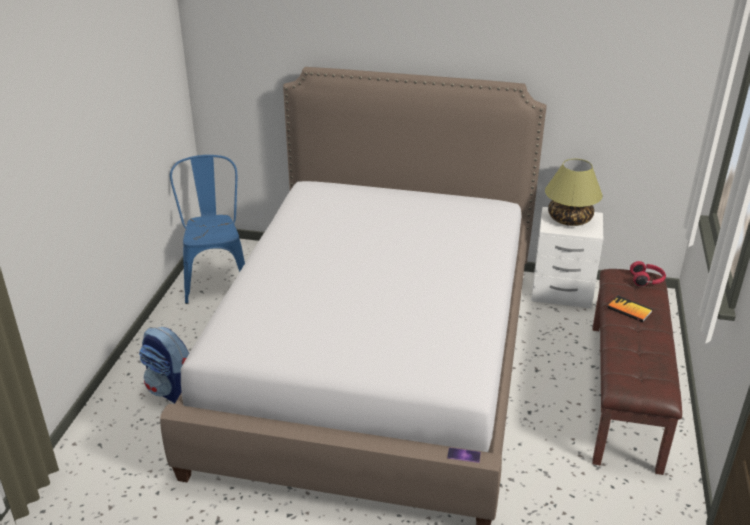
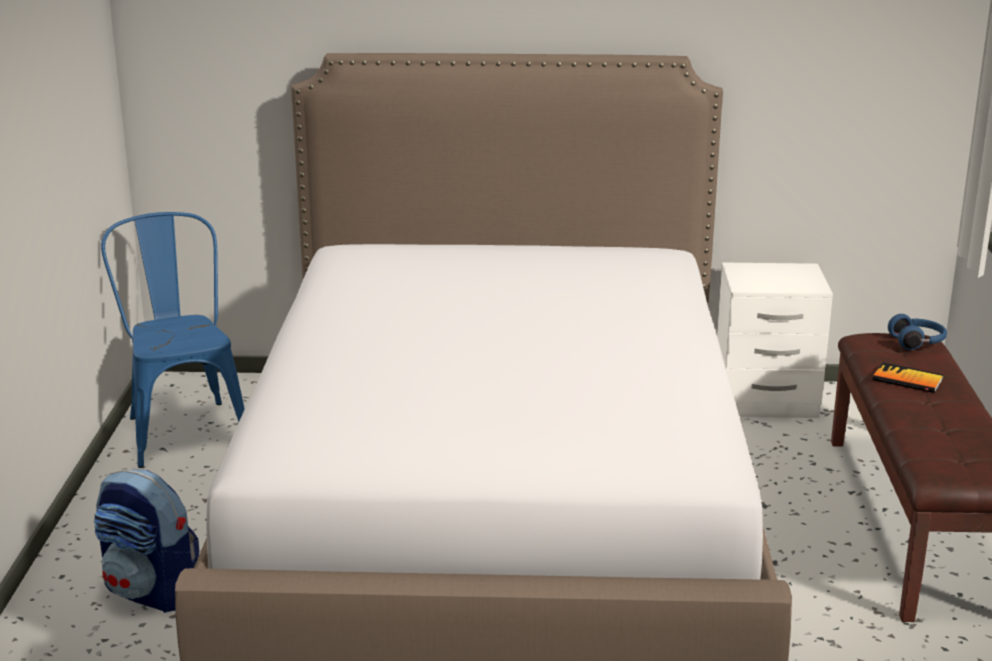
camera: 10 degrees left, 10 degrees down
(464, 455) = (725, 587): phone -> none
(569, 219) = (770, 274): table lamp -> none
(647, 280) = (917, 342): red headphones -> blue headphones

